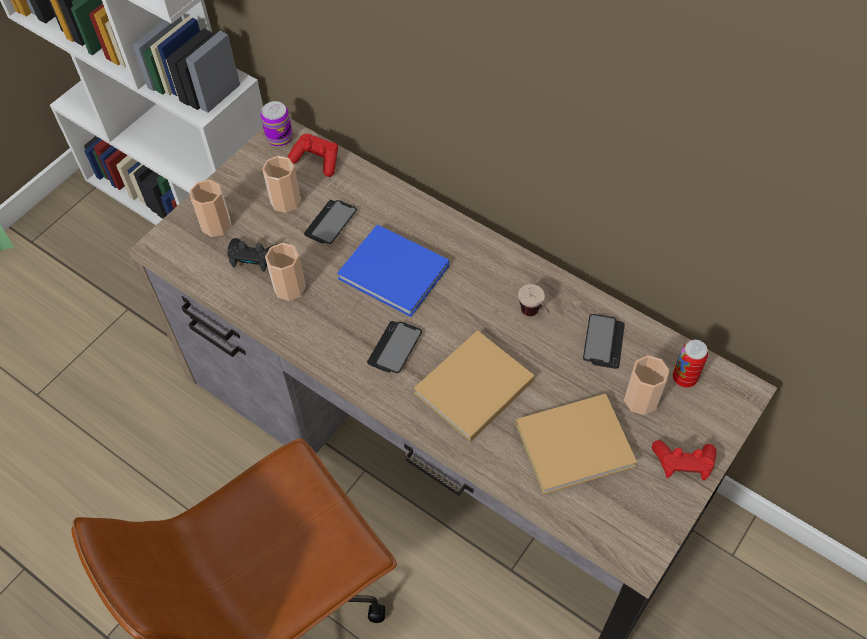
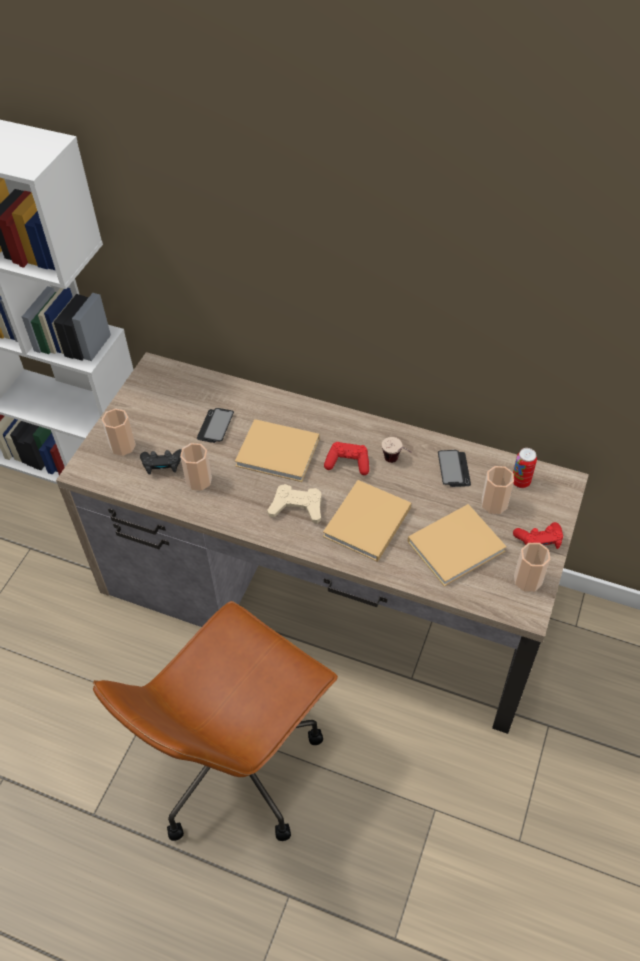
camera: 15 degrees left, 5 degrees down
(279, 137) = (152, 371): can -> none
(285, 201) = (173, 417): cup -> cup (527, 580)
(317, 160) = (188, 382): red game controller -> red game controller (348, 463)
(394, 348) = (297, 507): phone -> beige game controller
(396, 274) = (280, 453): blue book -> beige book

